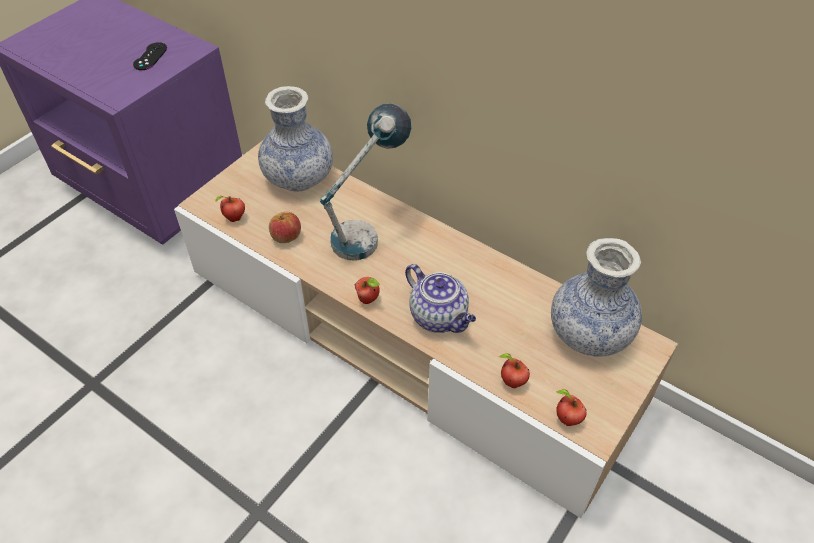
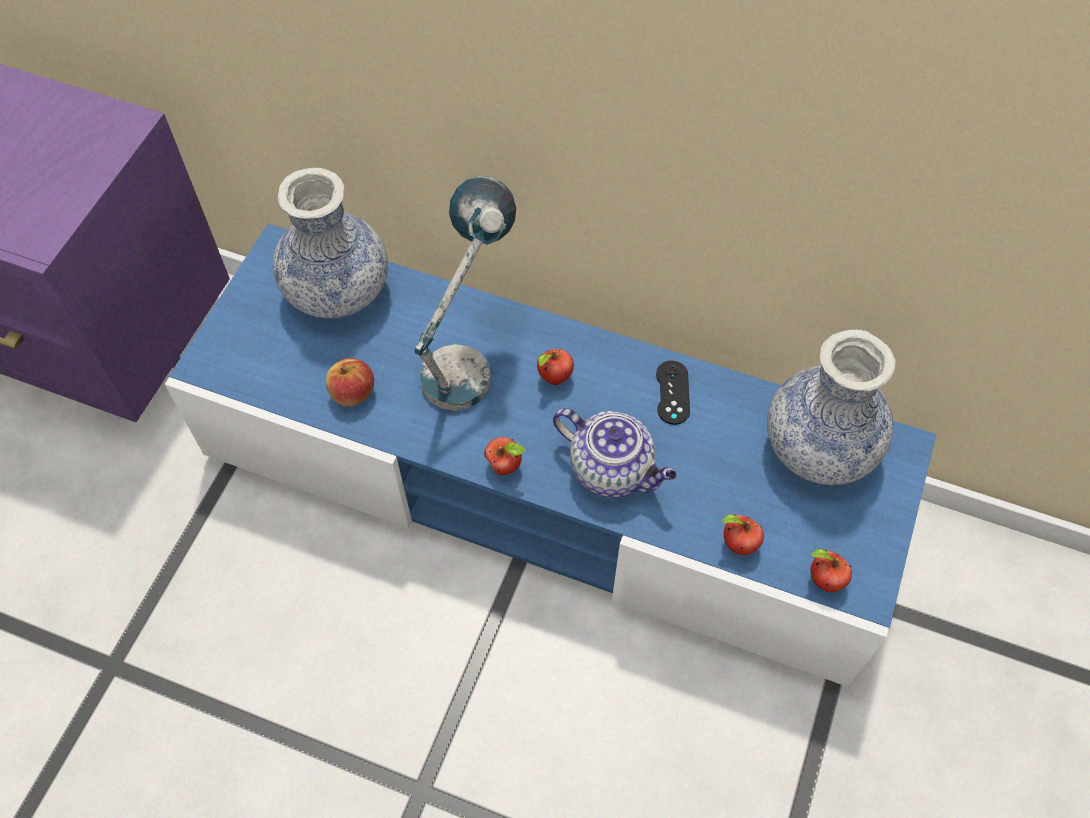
camera: 15 degrees left, 10 degrees up
(150, 56) = (60, 153): black game controller -> black game controller (672, 392)
(234, 219) = (264, 380): apple -> apple (554, 378)
(407, 336) = (545, 482): beige tv stand -> blue tv stand

